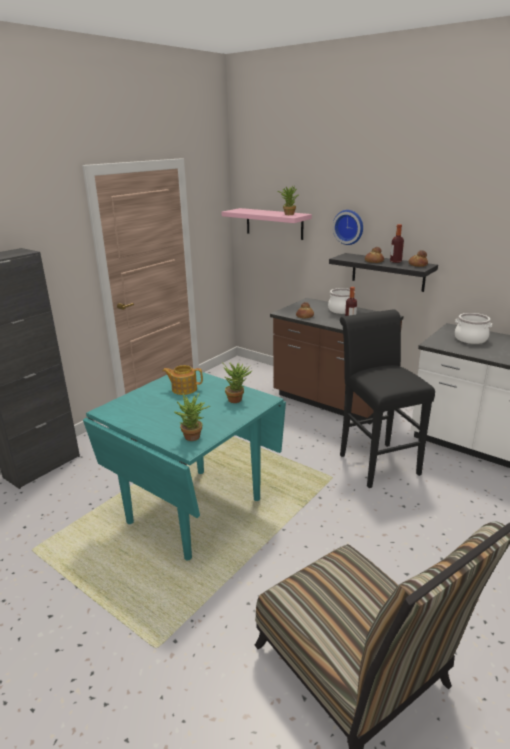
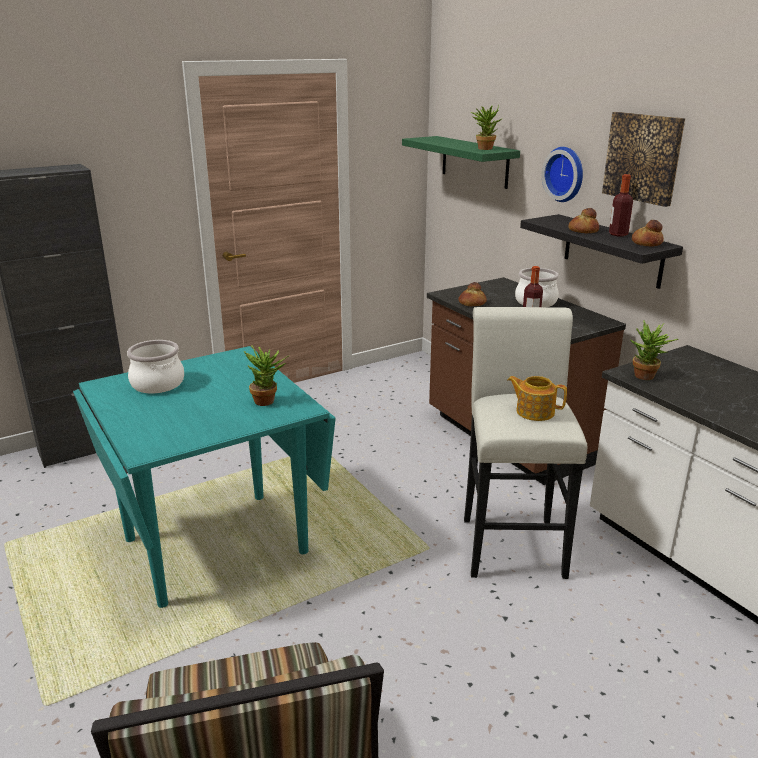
camera: 20 degrees right, 0 degrees up
(184, 389) = (217, 375): teapot -> teapot (534, 411)
(193, 438) = (162, 441): potted plant -> potted plant (646, 378)
(274, 223) = (474, 161): pink shelf -> green shelf
(375, 461) = (511, 541): black stool -> white stool
(406, 213) = (643, 157): none -> picture
(470, 339) = (701, 375): cooking pot -> cooking pot (158, 384)

